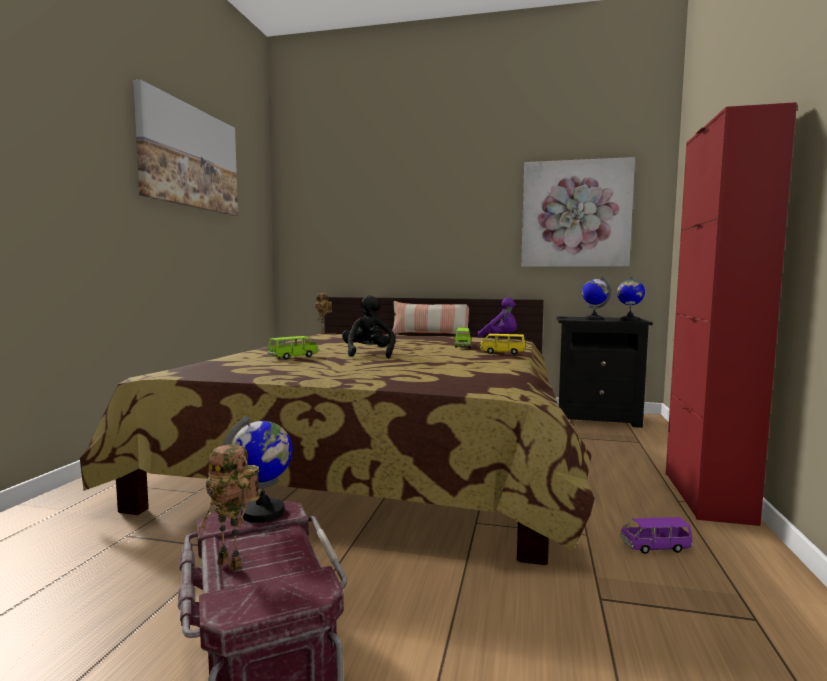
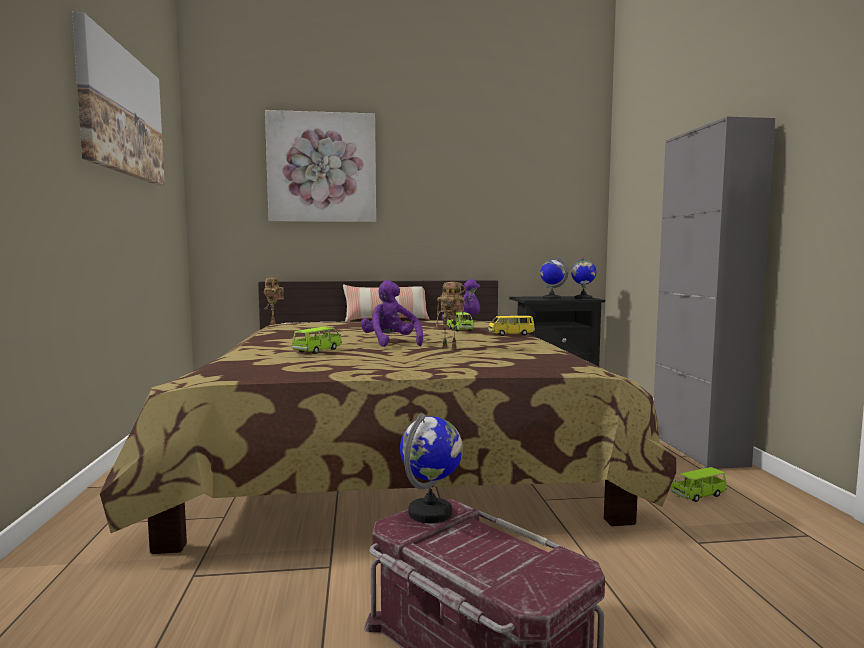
camera: 20 degrees left, 0 degrees up
(234, 564) = (469, 562): toy robot -> toy robot (450, 347)
(368, 354) = (390, 343): black plush toy -> purple plush toy
(575, 214) = (524, 196): picture -> picture (322, 168)
(655, 547) = (698, 495): purple toy car -> green toy car
(707, 497) = (697, 450): red cabinet -> grey cabinet

